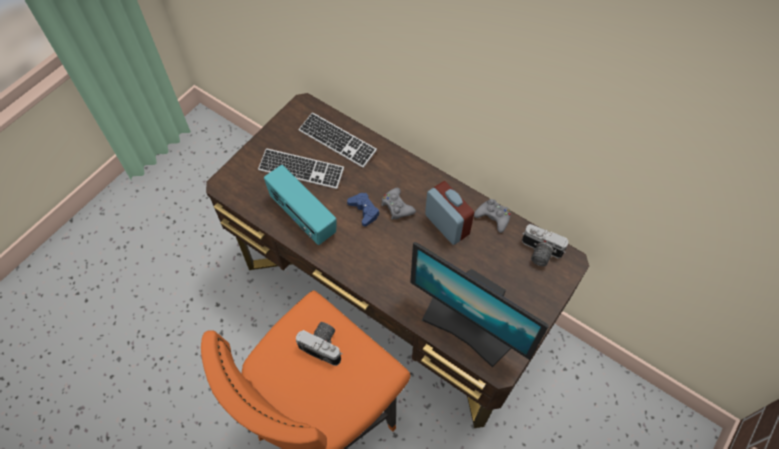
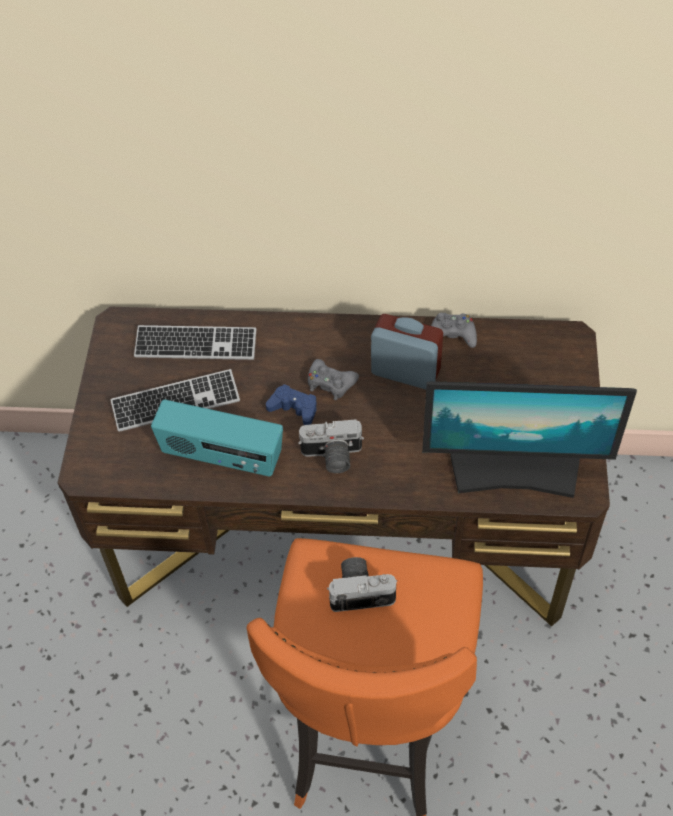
camera: 30 degrees left, 5 degrees down
(539, 253) = (532, 347): camera -> camera (332, 457)

